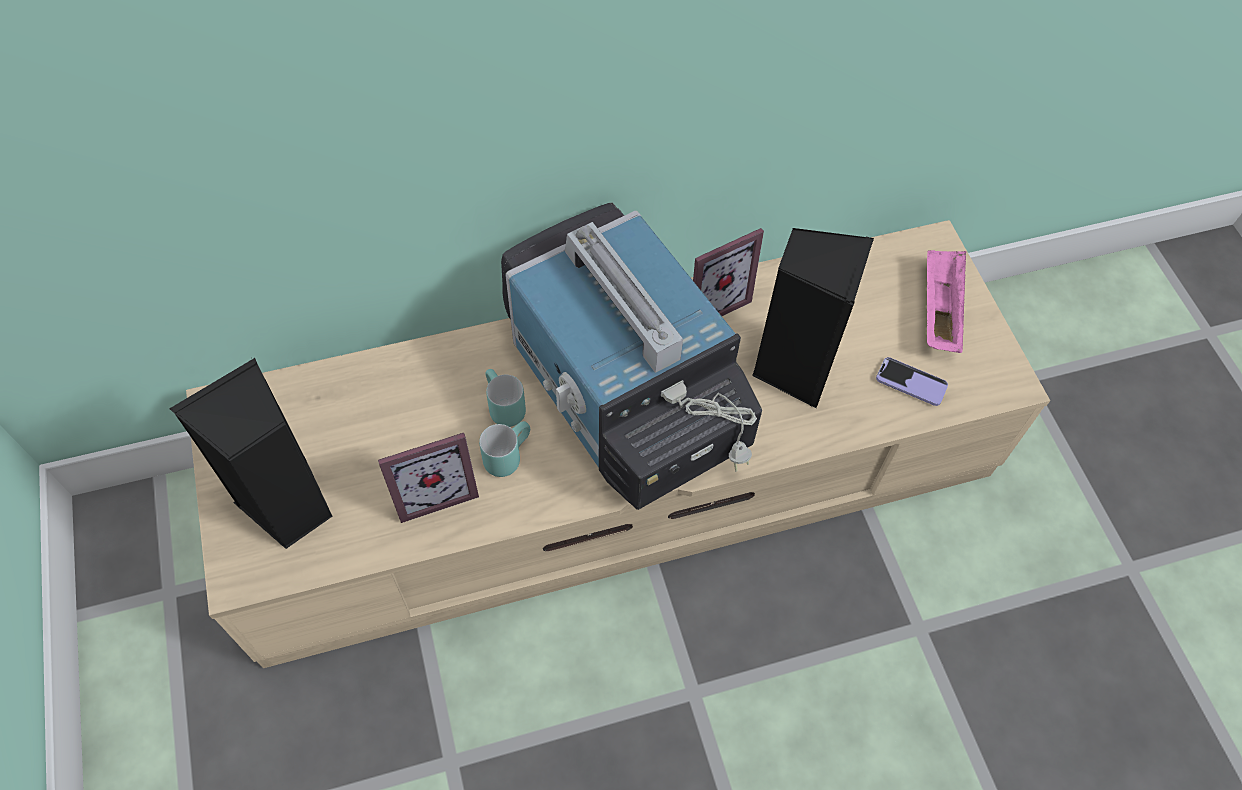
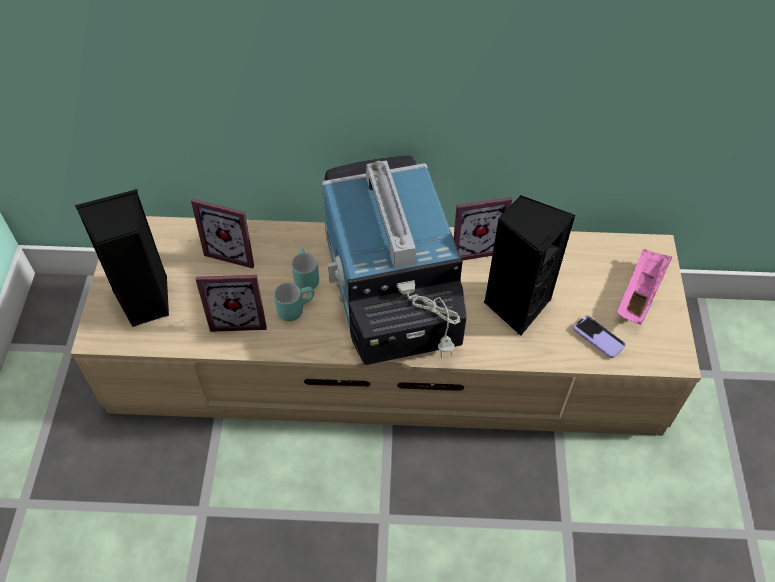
camera: 20 degrees right, 5 degrees down
(388, 395) = (234, 250): none -> picture frame

